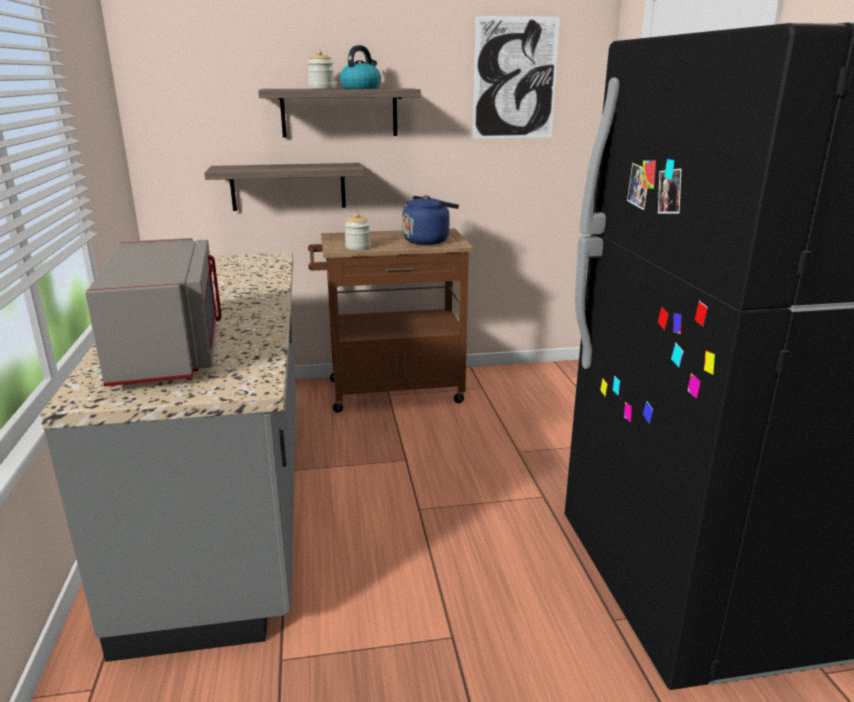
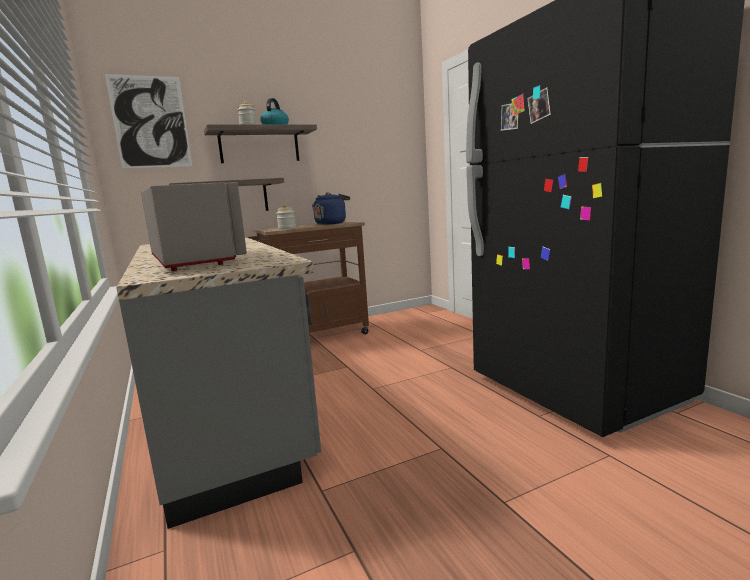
camera: 15 degrees left, 10 degrees down
(515, 79) = (369, 124): picture -> picture (150, 122)

